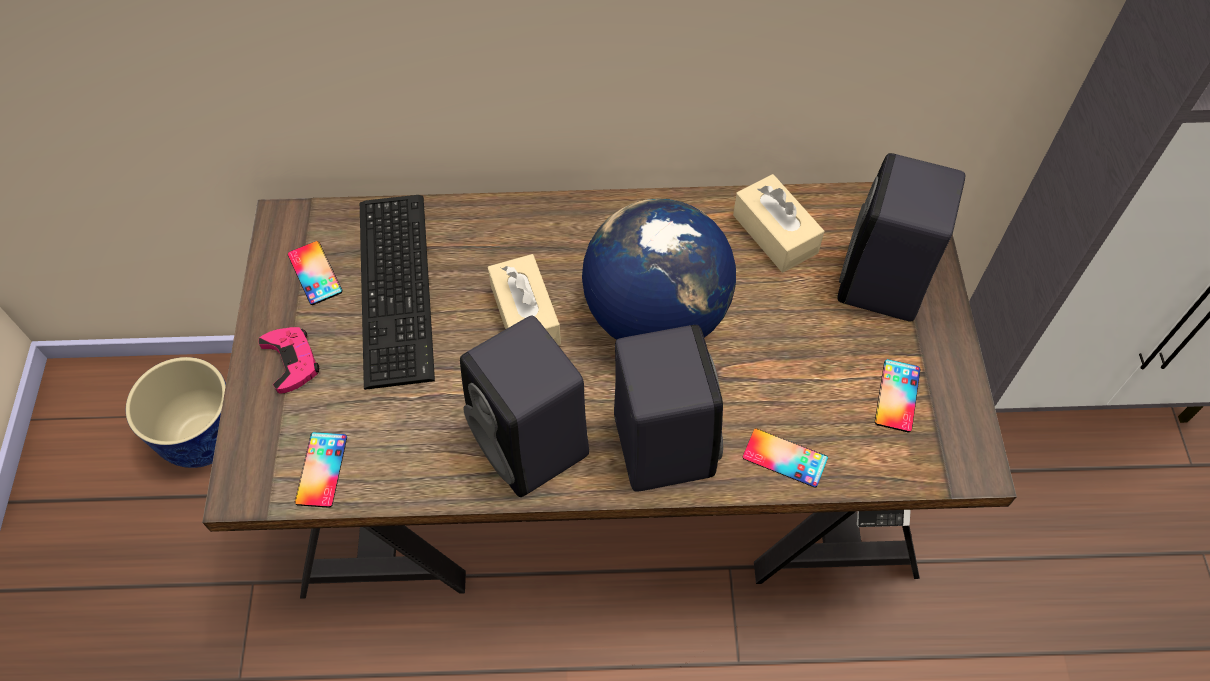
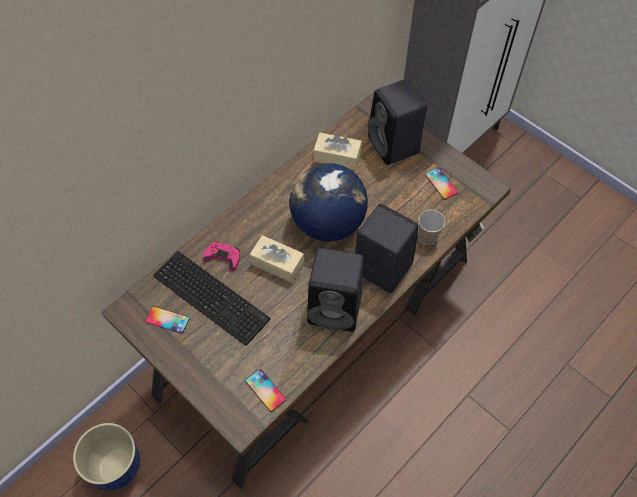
camera: 45 degrees left, 0 degrees up
(291, 361) = (201, 362): pink game controller -> pink game controller (223, 257)
(784, 458) = (427, 237): phone -> cup

